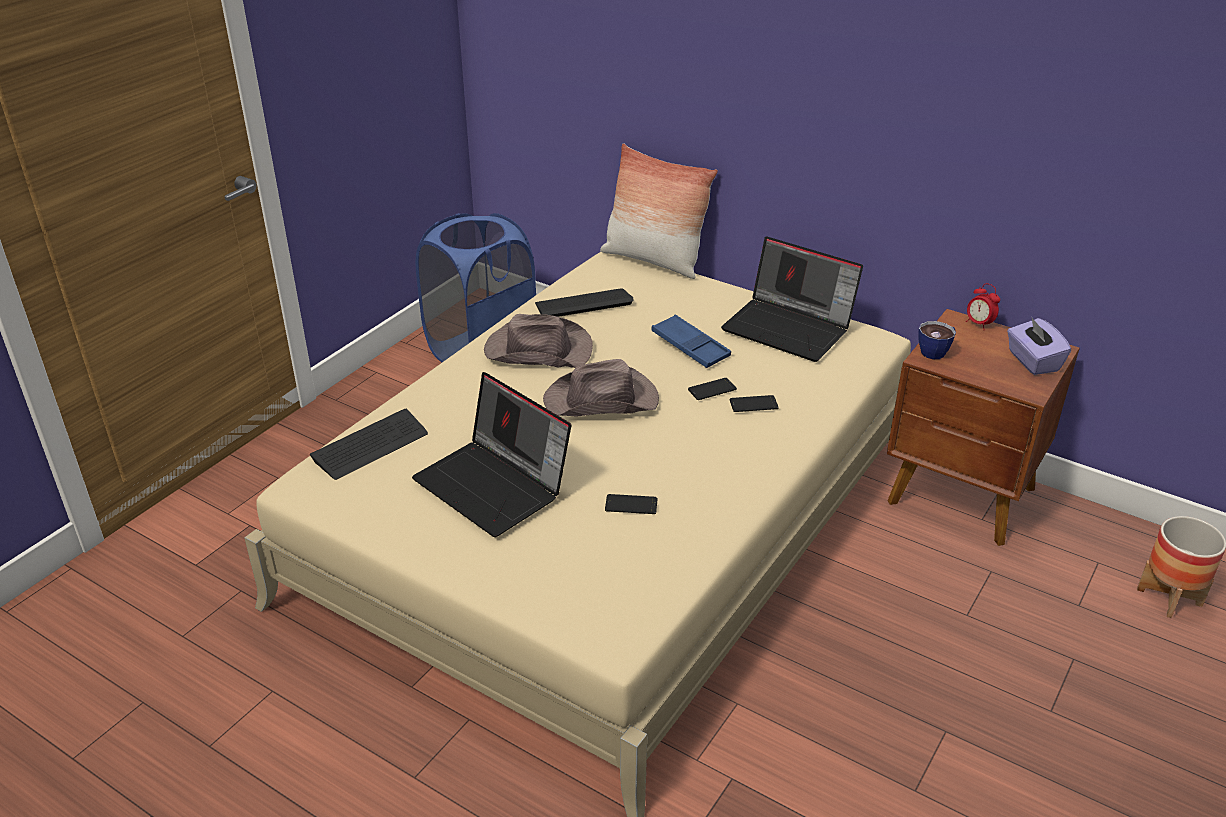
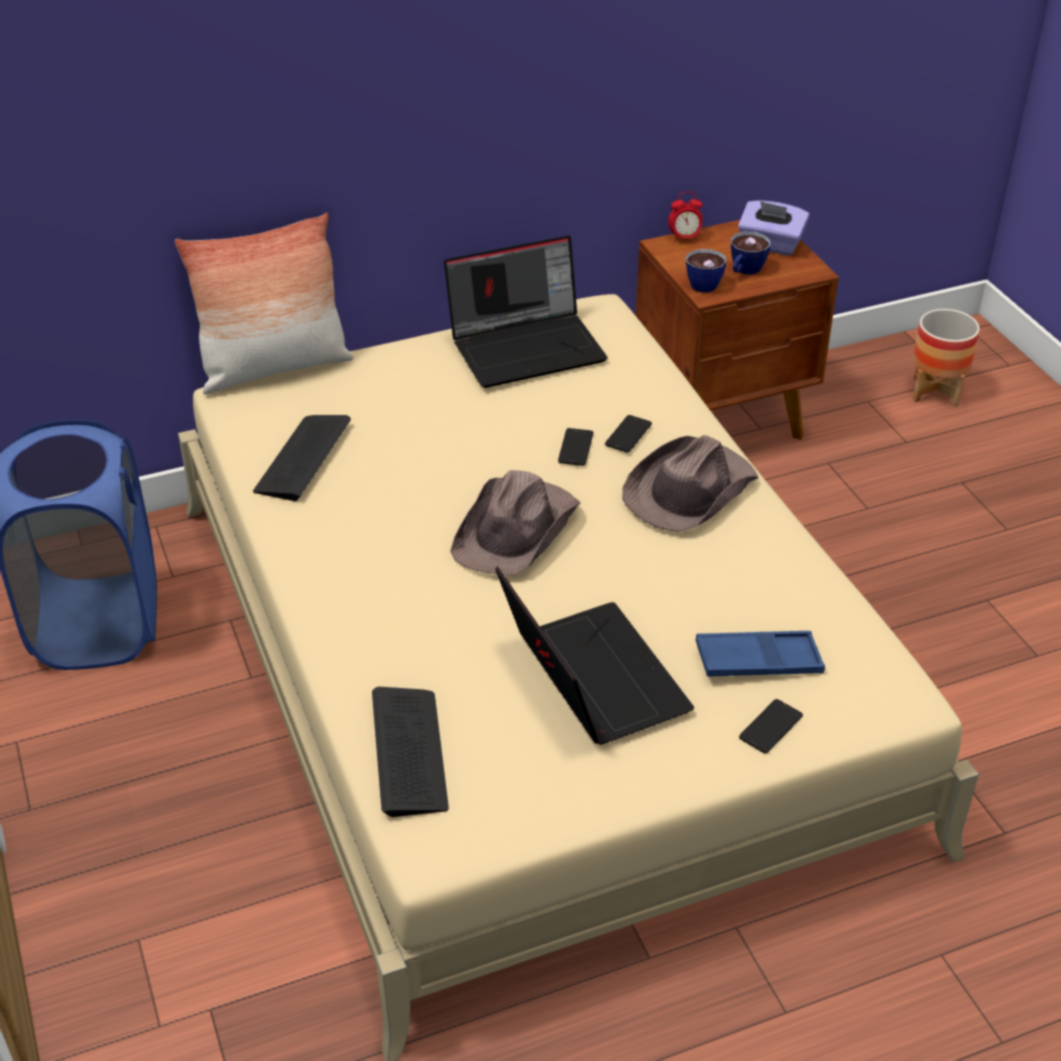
camera: 55 degrees left, 5 degrees up
(495, 485) = (589, 677): laptop -> laptop turned 105 degrees counterclockwise
(537, 350) = (362, 533): brown hat -> brown hat (688, 490)
(631, 505) = (710, 593): phone -> phone (771, 727)
(690, 347) = (484, 424): blue tray -> blue tray (758, 661)
(979, 363) = (744, 271): none -> cup

